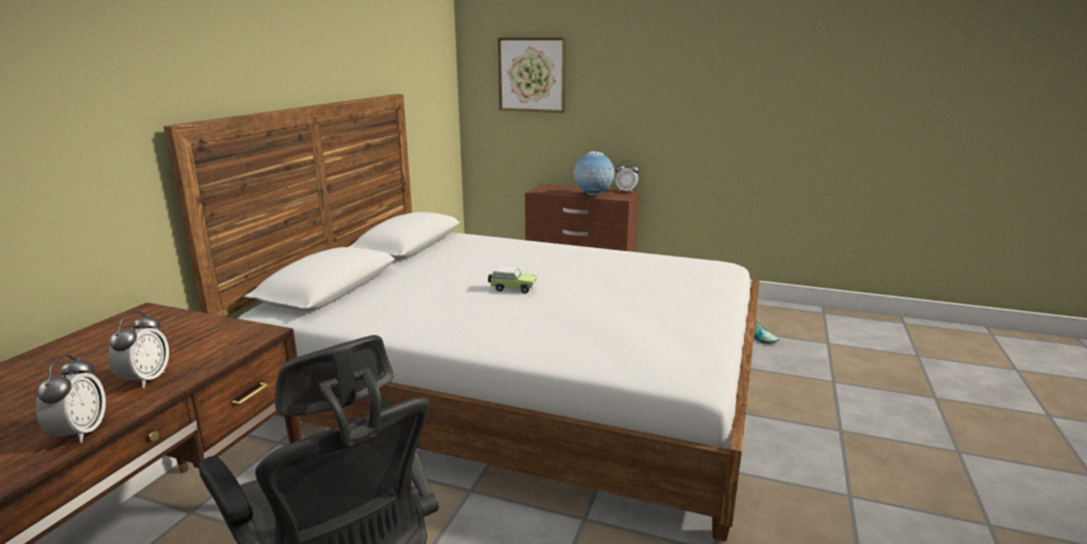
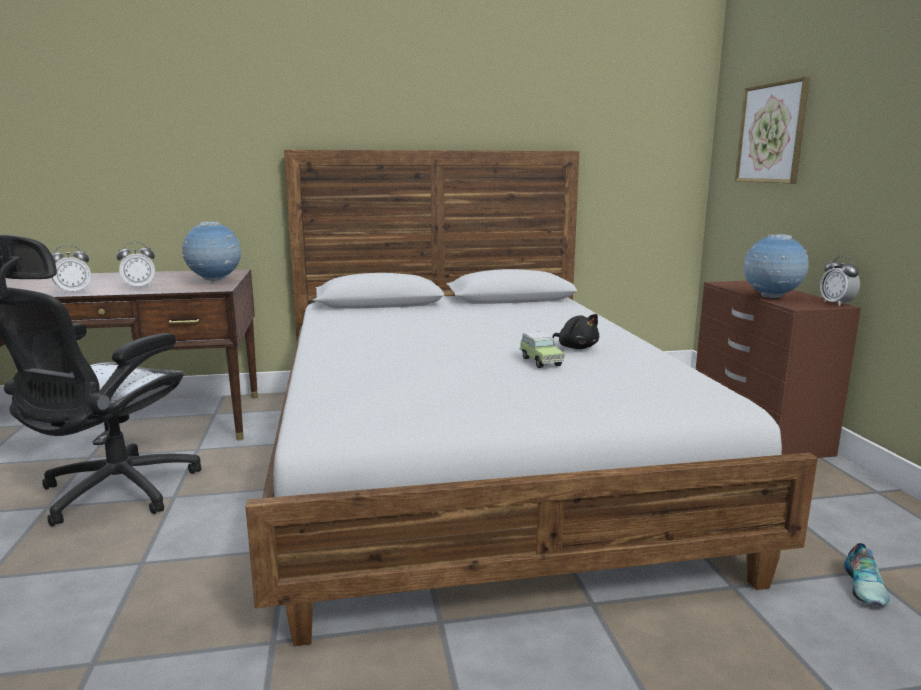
camera: 60 degrees right, 5 degrees down
(202, 330) = (215, 281): none -> globe
(512, 288) = (453, 336): toy car -> toy car (540, 361)
(587, 264) = (576, 347): none -> black plush toy

